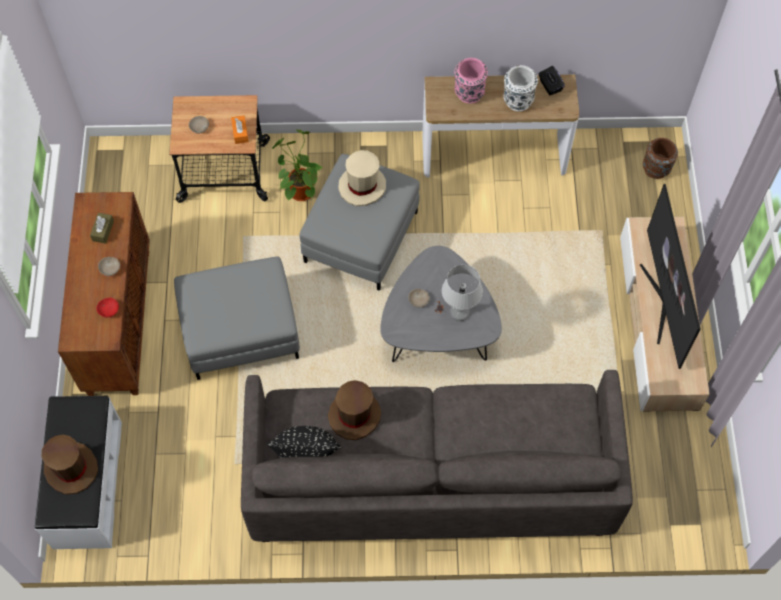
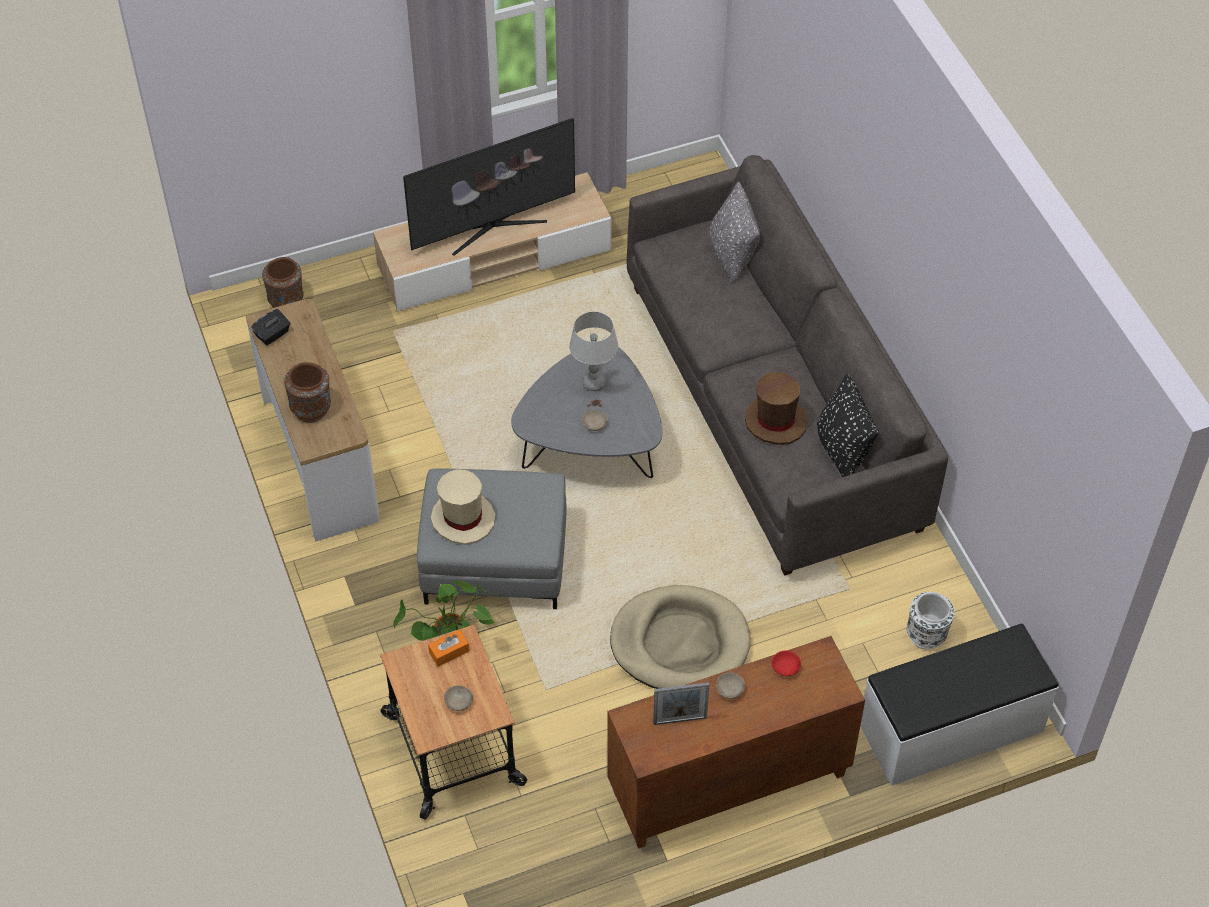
camera: 110 degrees left, 10 degrees down
(71, 468) = (974, 674): brown hat -> none
(103, 231) = (680, 720): brown tissue box -> picture frame
(241, 330) = (680, 643): grey ottoman -> beige dog bed
(469, 93) = (312, 409): pink vase -> brown vase
(517, 101) = (306, 359): white vase -> white vase (926, 635)
(546, 450) = (732, 256): none -> grey pillow

